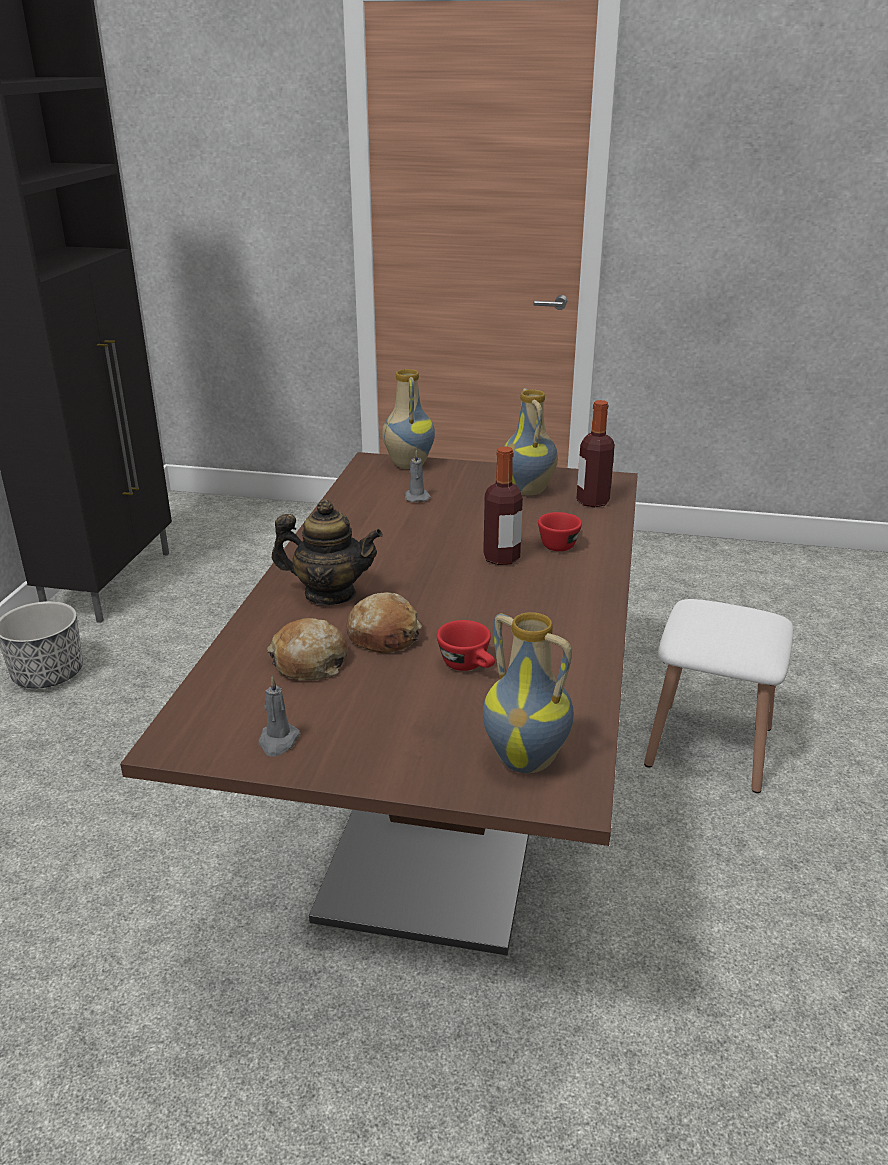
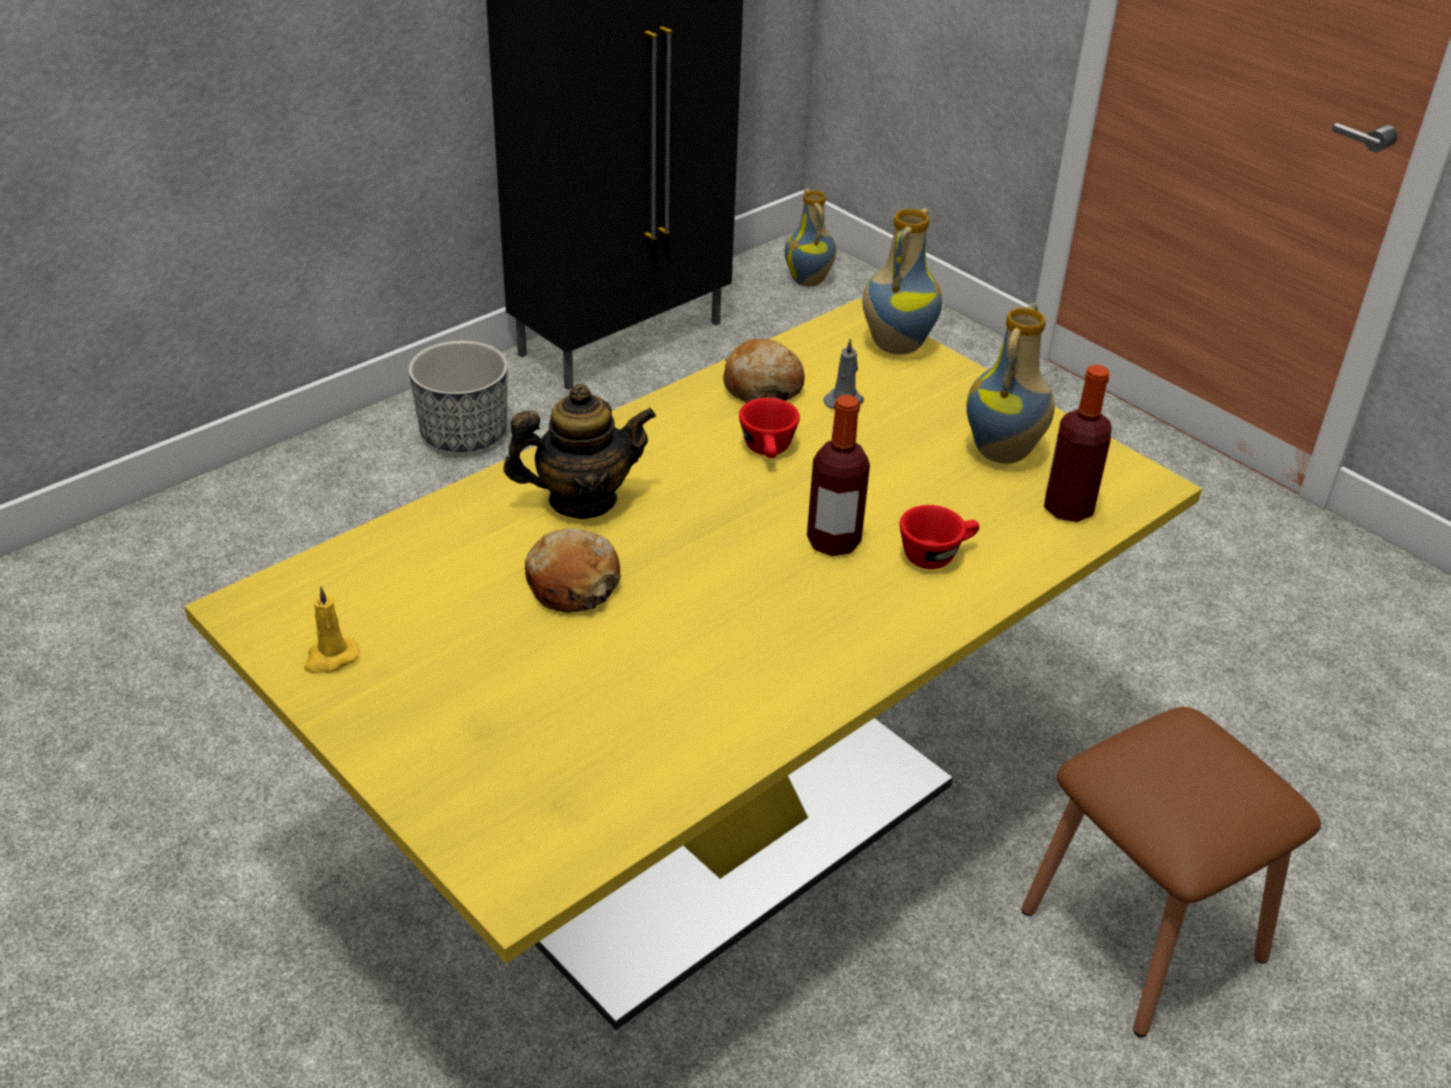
camera: 35 degrees right, 10 degrees up
(278, 741) = (330, 658): grey candle -> yellow candle
(309, 662) = (461, 579): bread -> bread (762, 386)
(330, 594) = (582, 500): teapot -> teapot turned 60 degrees counterclockwise
(443, 812) = (713, 824): brown dining table -> yellow dining table
(469, 666) = (612, 670): red cup -> red cup (769, 451)
(527, 759) = (529, 817): vase -> vase (809, 281)
(709, 746) = (1143, 934): white stool -> brown stool

